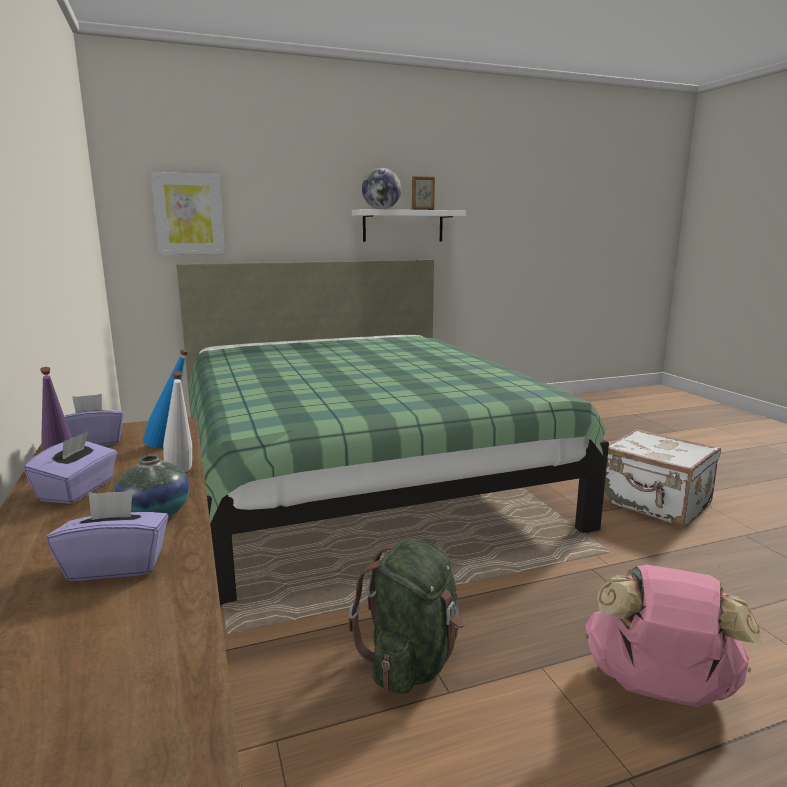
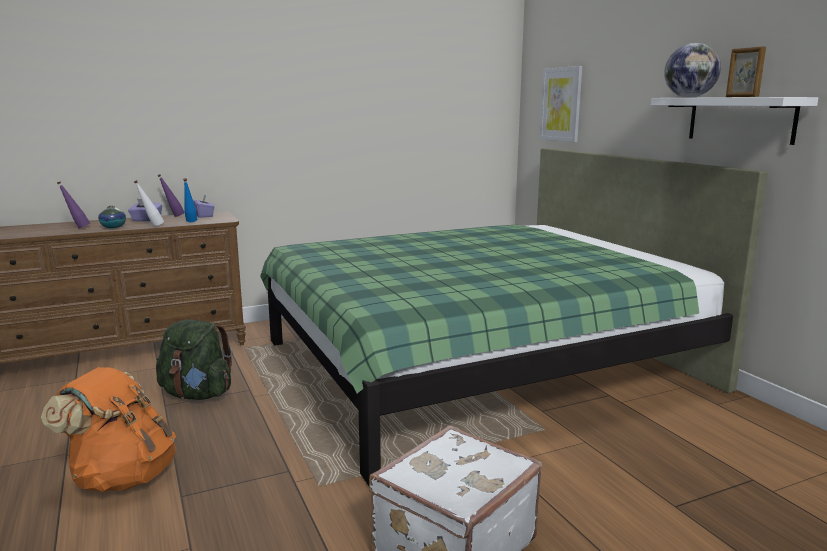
camera: 85 degrees right, 0 degrees up
(116, 565) = (77, 228): purple tissue box -> purple bottle
(658, 689) = (122, 477): pink backpack -> orange backpack

